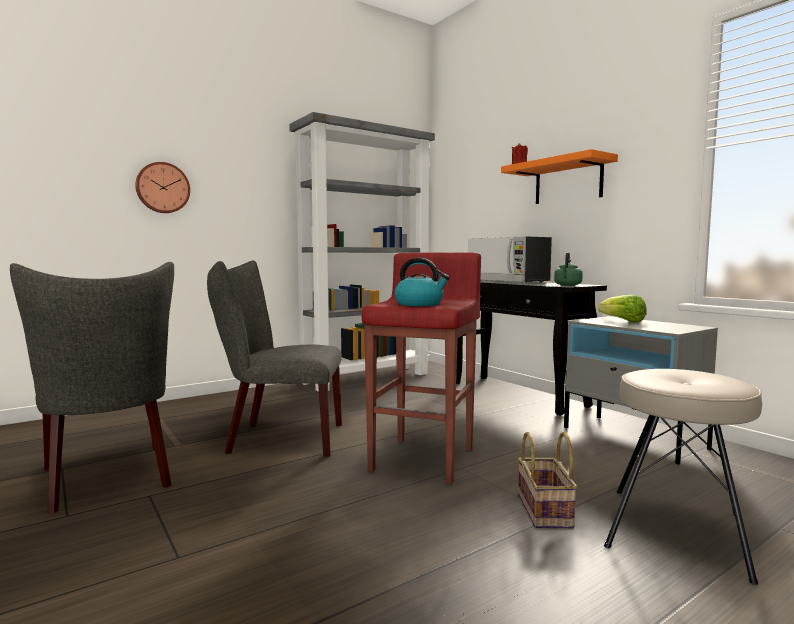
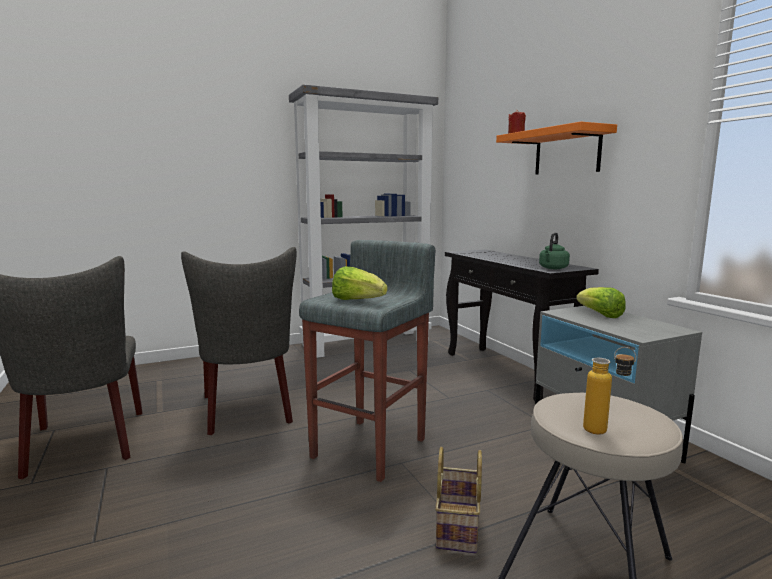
camera: 10 degrees right, 5 degrees up
(162, 188) = (165, 164): wall clock -> none
(278, 438) = (249, 411): grey chair -> grey chair turned 120 degrees counterclockwise
(420, 304) = (357, 301): kettle -> lettuce
(424, 458) = (371, 447): red stool -> grey stool
(508, 281) = (501, 257): microwave -> none
(700, 386) = (605, 432): none -> bottle

